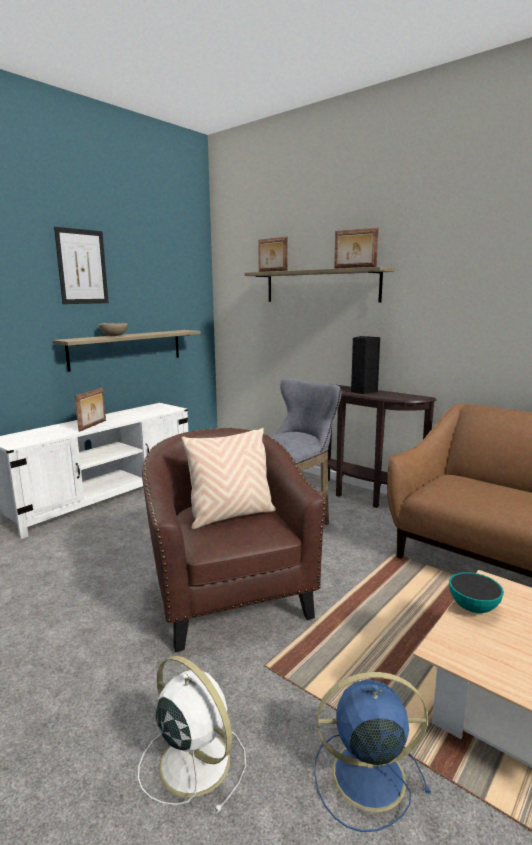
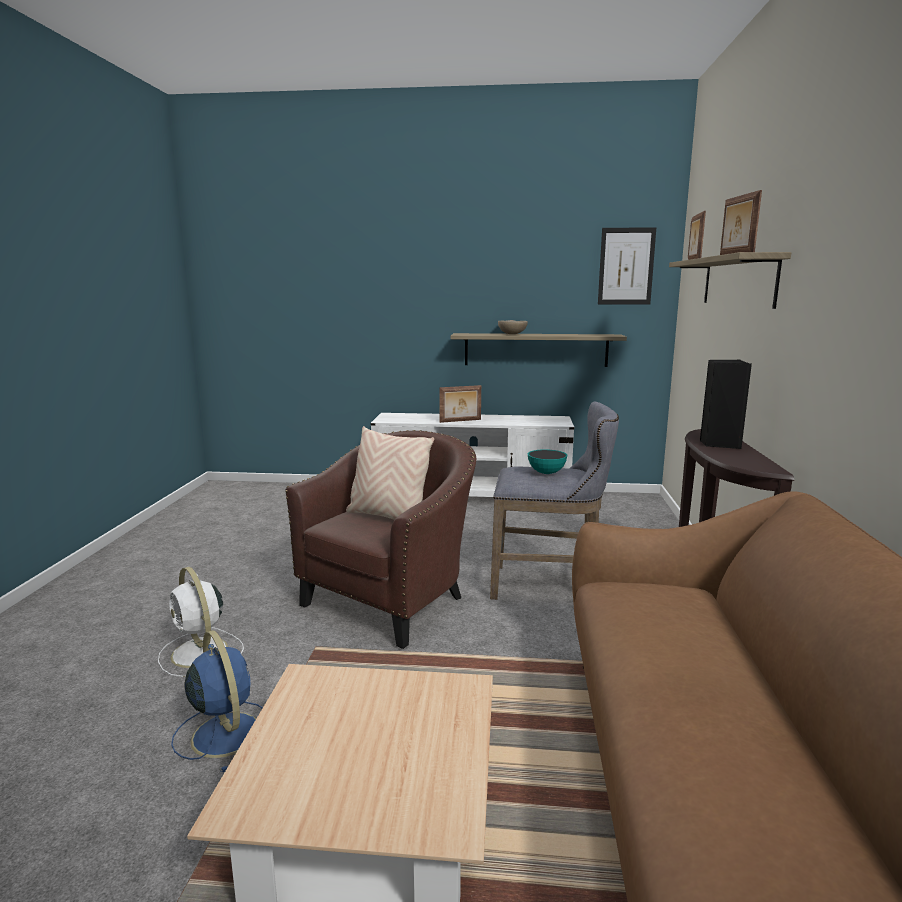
camera: 55 degrees right, 0 degrees up
(82, 267) = (493, 261): picture -> picture (626, 266)
(192, 761) = (200, 653): white fan -> white fan turned 135 degrees clockwise
(473, 608) = (397, 683): bowl -> bowl (546, 473)

